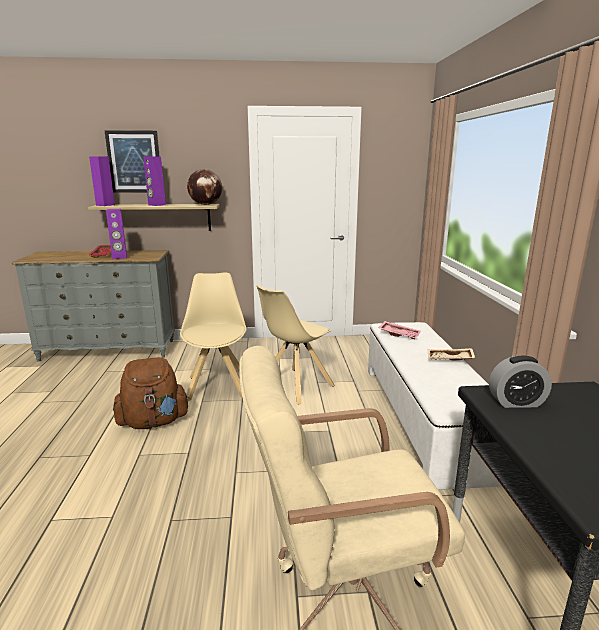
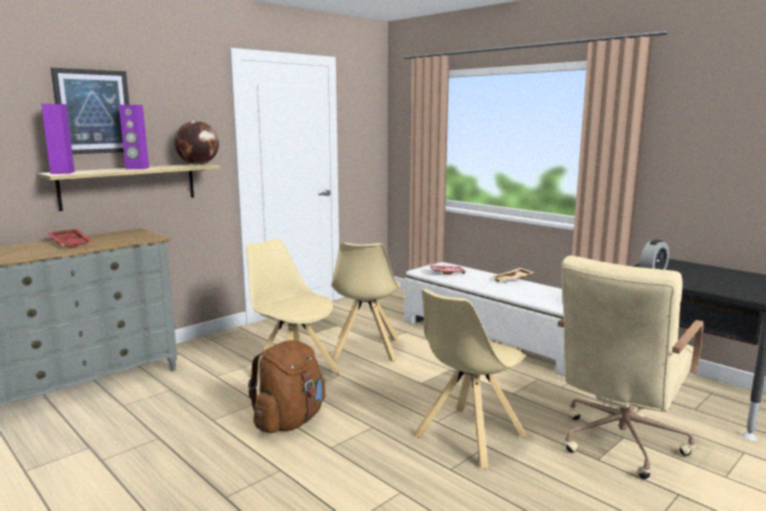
camera: 40 degrees left, 5 degrees down
(119, 257) = (109, 243): purple speaker -> none
(232, 500) = (468, 437): none -> beige chair

